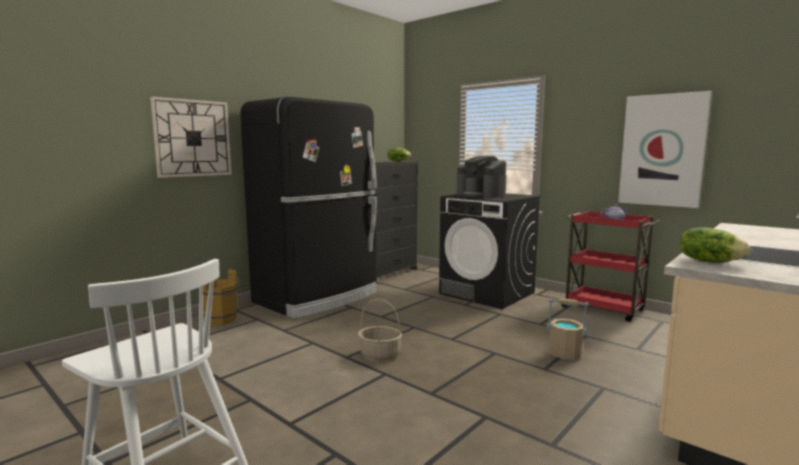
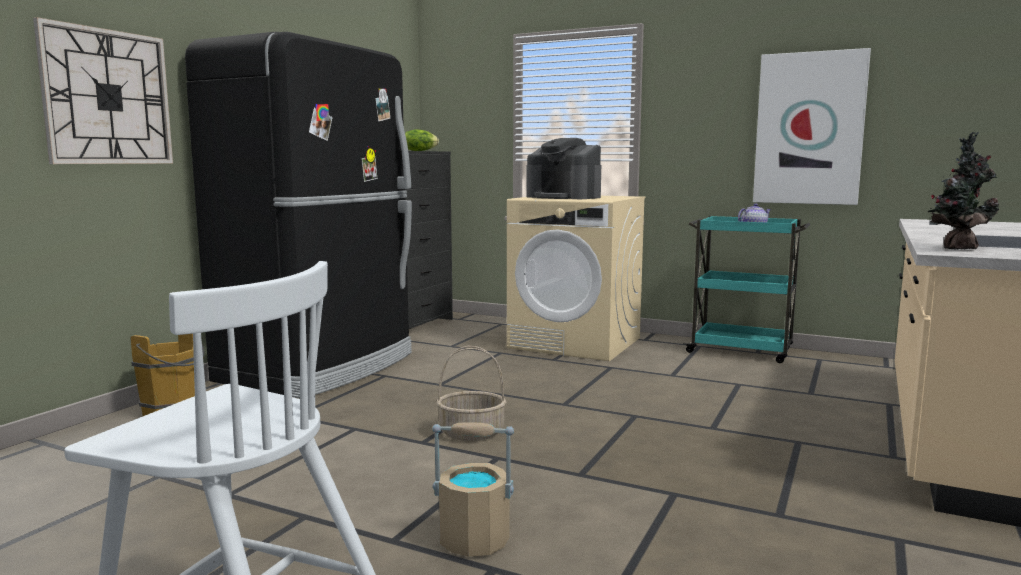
camera: 15 degrees left, 0 degrees up
(487, 293) = (576, 343): black washing machine -> beige washing machine
(564, 354) = (726, 408): beige bucket -> beige bucket (473, 541)
(604, 309) = (742, 351): red cart -> turquoise cart
(709, 261) = (957, 249): lettuce -> potted plant

